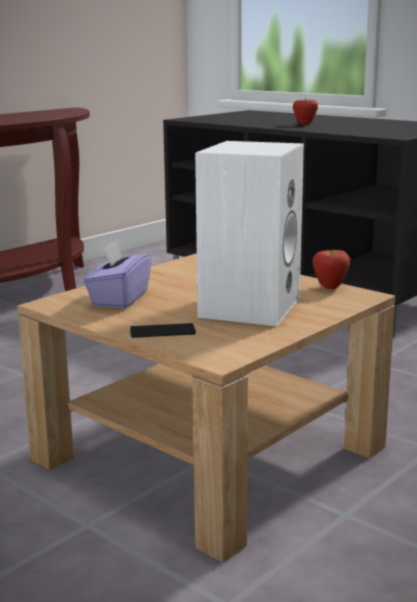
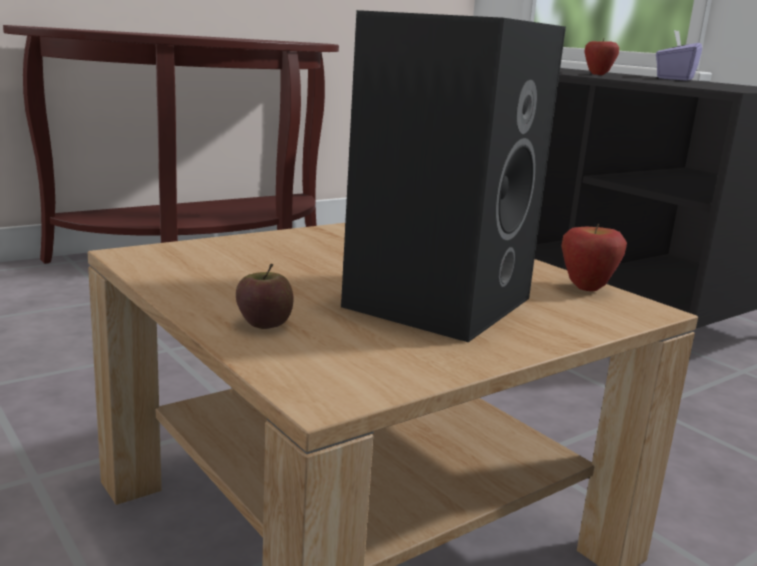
camera: 10 degrees right, 0 degrees up
(119, 299) = (242, 262): purple tissue box -> purple tissue box (674, 79)
(162, 331) = (264, 323): phone -> apple
(248, 306) = (437, 300): white speaker -> black speaker

